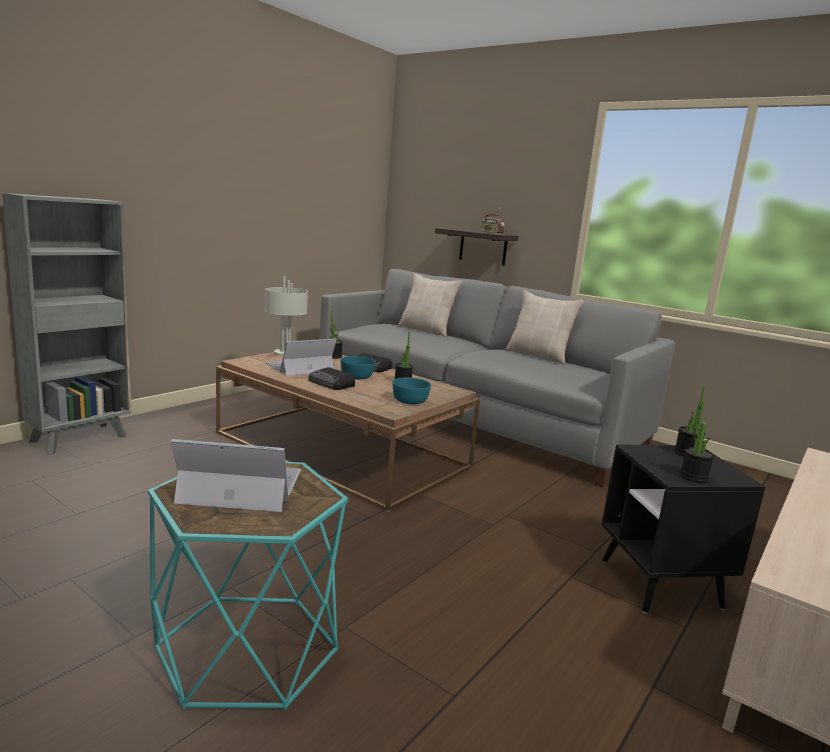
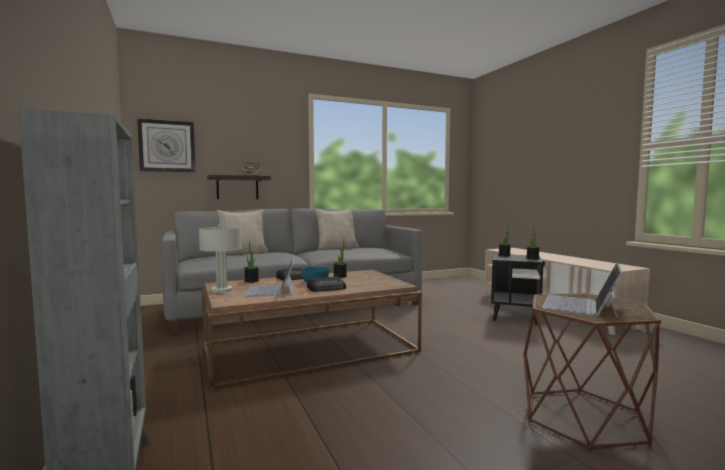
camera: 60 degrees left, 10 degrees down
(248, 649) = (583, 417): turquoise side table -> brown side table
(410, 401) = (382, 280): turquoise bowl -> none
(421, 191) = (167, 146): none -> wall clock

